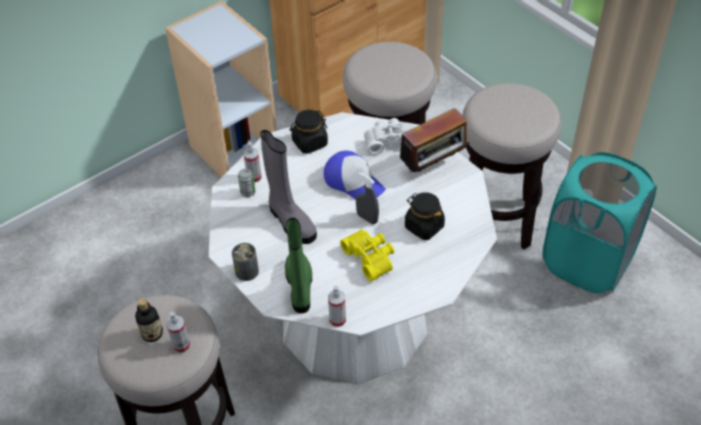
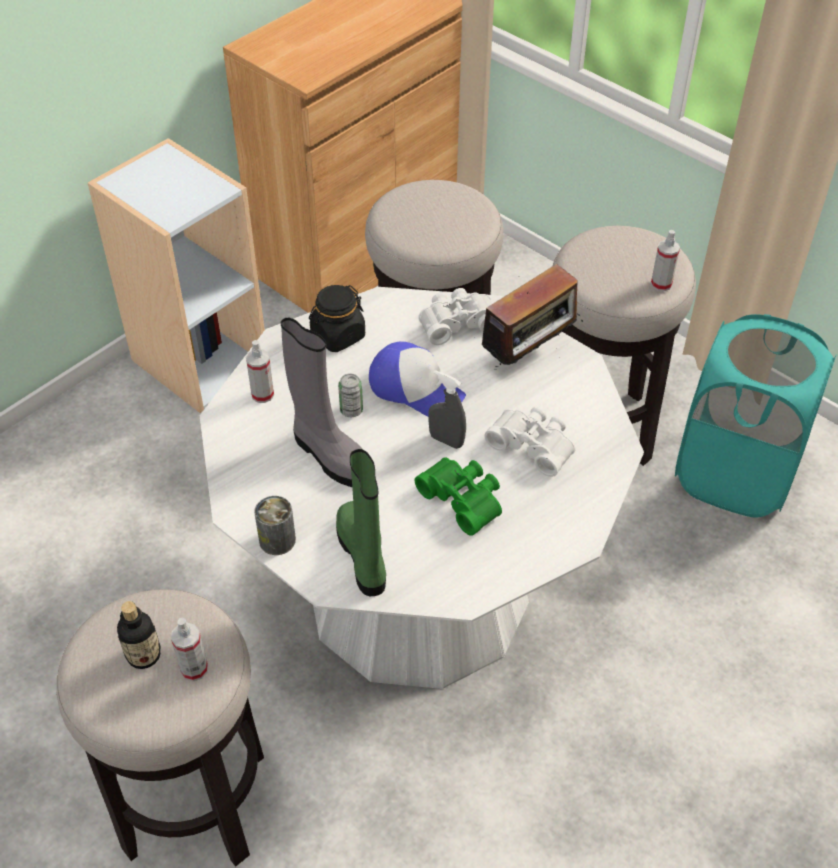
camera: 10 degrees left, 0 degrees up
(248, 192) = (257, 418): can -> can (351, 410)
(337, 320) = (432, 600): spray bottle -> spray bottle (661, 284)
(371, 257) = (464, 499): yellow binoculars -> green binoculars
(424, 227) = (533, 445): black jar -> white binoculars

